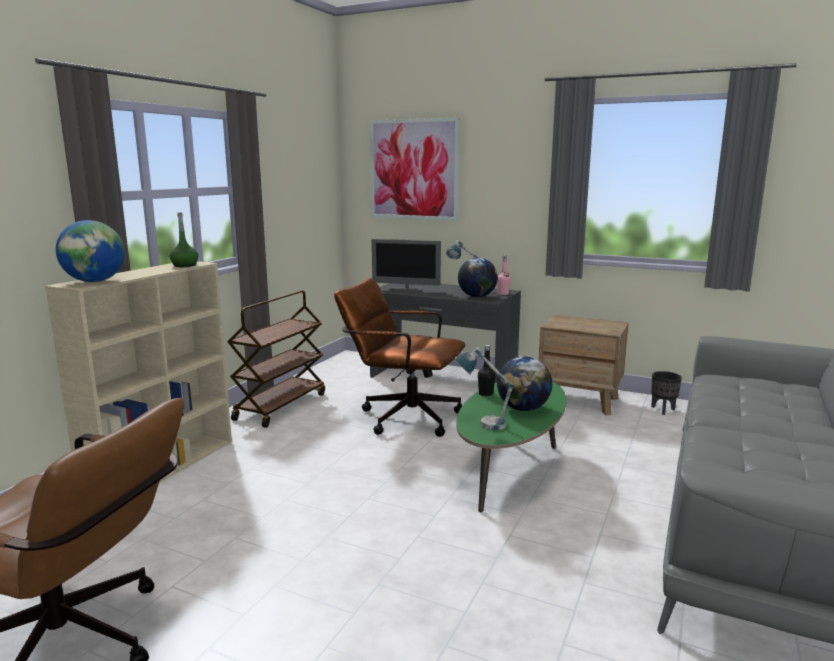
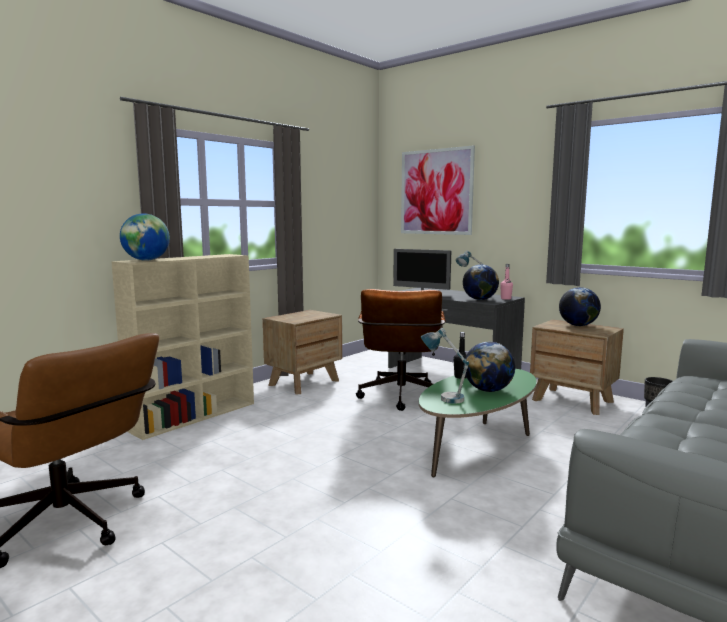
camera: 15 degrees right, 5 degrees down
(184, 265) = (222, 255): green bottle -> none
(280, 406) = (304, 382): brown cart -> brown nightstand
(402, 416) = (400, 398): brown office chair -> brown office chair turned 120 degrees counterclockwise
(583, 322) = (578, 325): none -> globe

